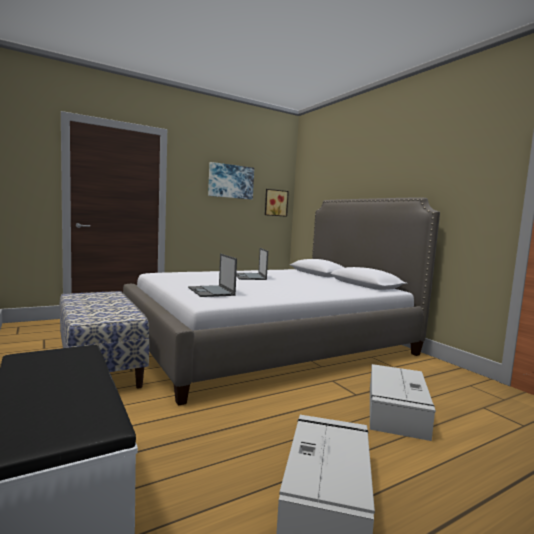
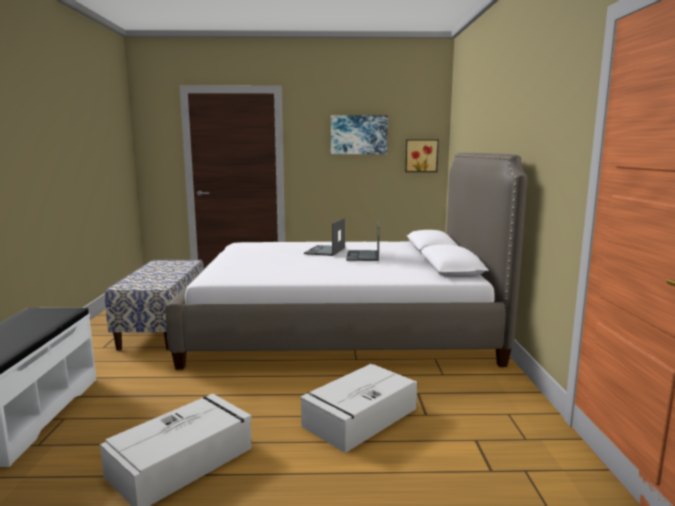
camera: 30 degrees right, 5 degrees up
(211, 291) = (240, 267): laptop -> laptop (363, 256)

